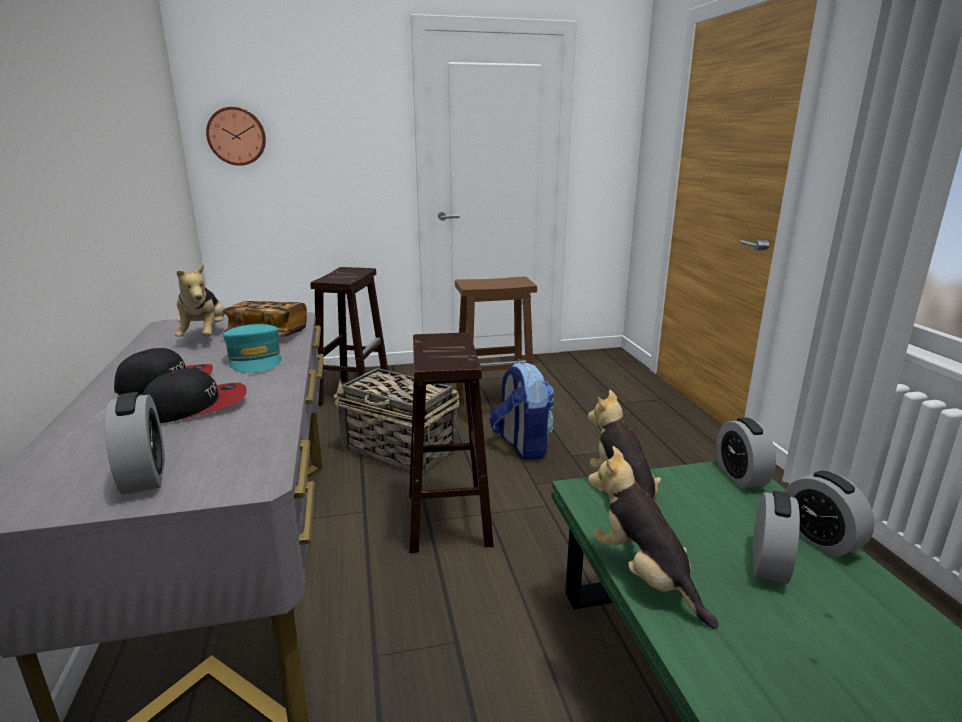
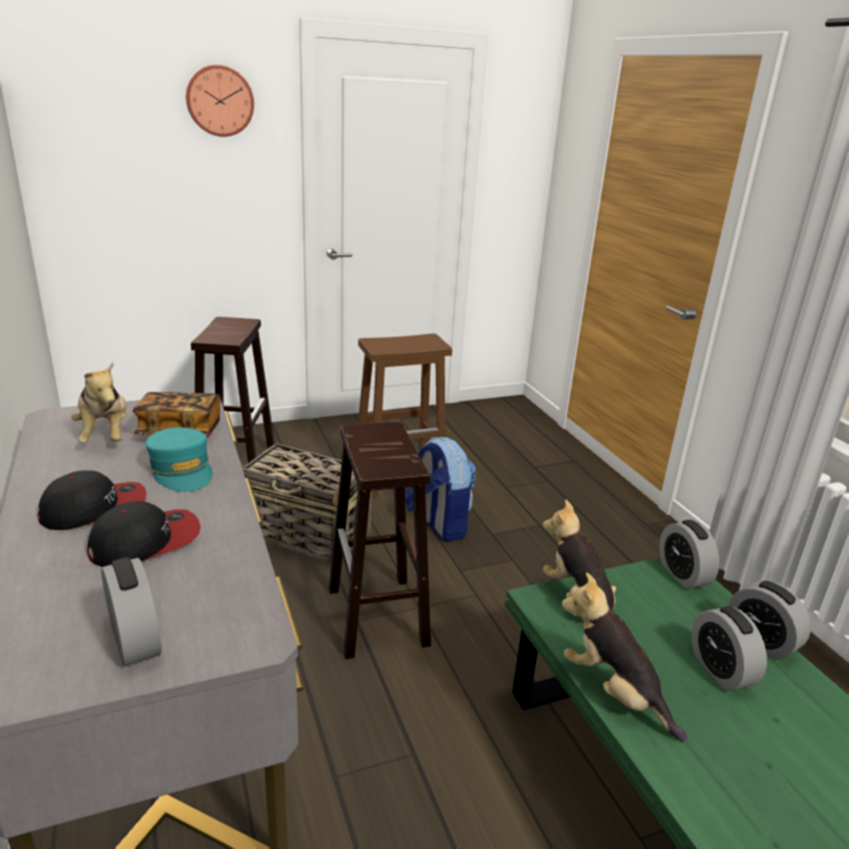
camera: 10 degrees left, 5 degrees up
(237, 136) = (85, 158): wall clock -> wall clock (219, 101)
(768, 563) = (720, 670): alarm clock -> alarm clock turned 150 degrees clockwise

